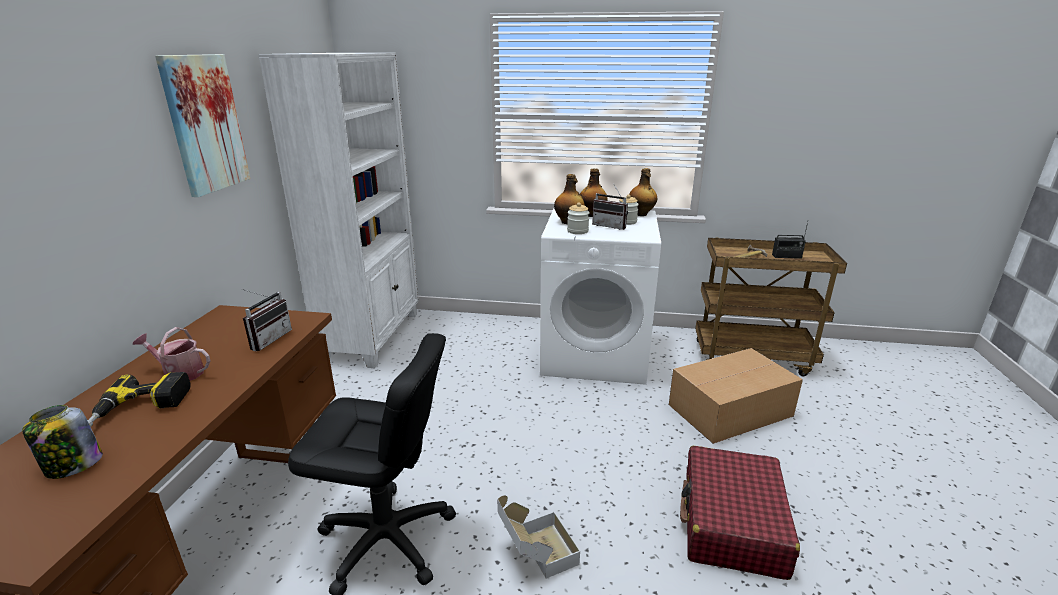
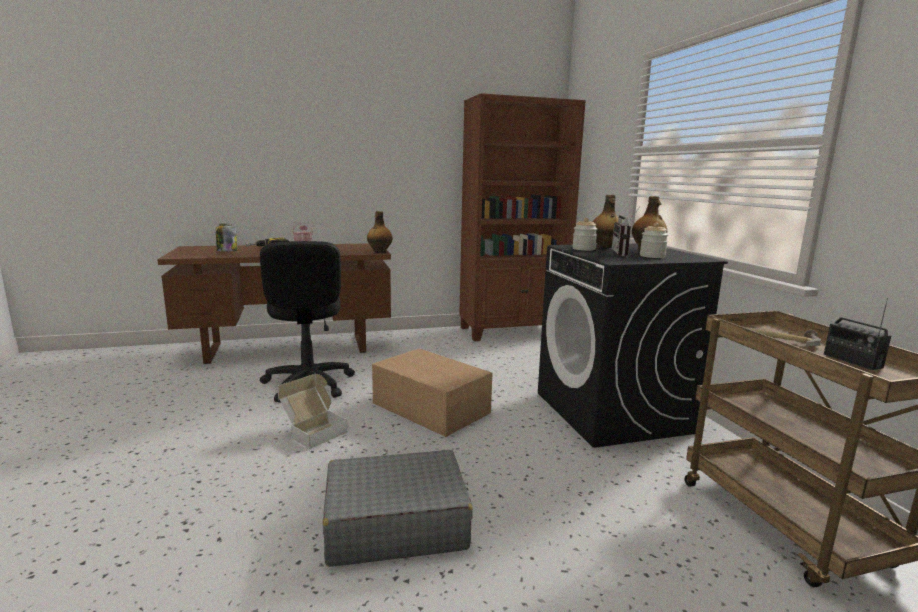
camera: 65 degrees right, 10 degrees down
(204, 124) = (405, 137): picture -> none
(267, 339) = (347, 251): radio -> none
(373, 336) = (513, 331): white bookcase -> brown bookcase
(595, 354) = (613, 412): white washing machine -> black washing machine
(641, 214) = (695, 258): bottle -> bottle (379, 252)
(732, 410) = (611, 512): cardboard box -> cardboard box (431, 408)
(732, 523) = (395, 523): red suitcase -> grey suitcase

